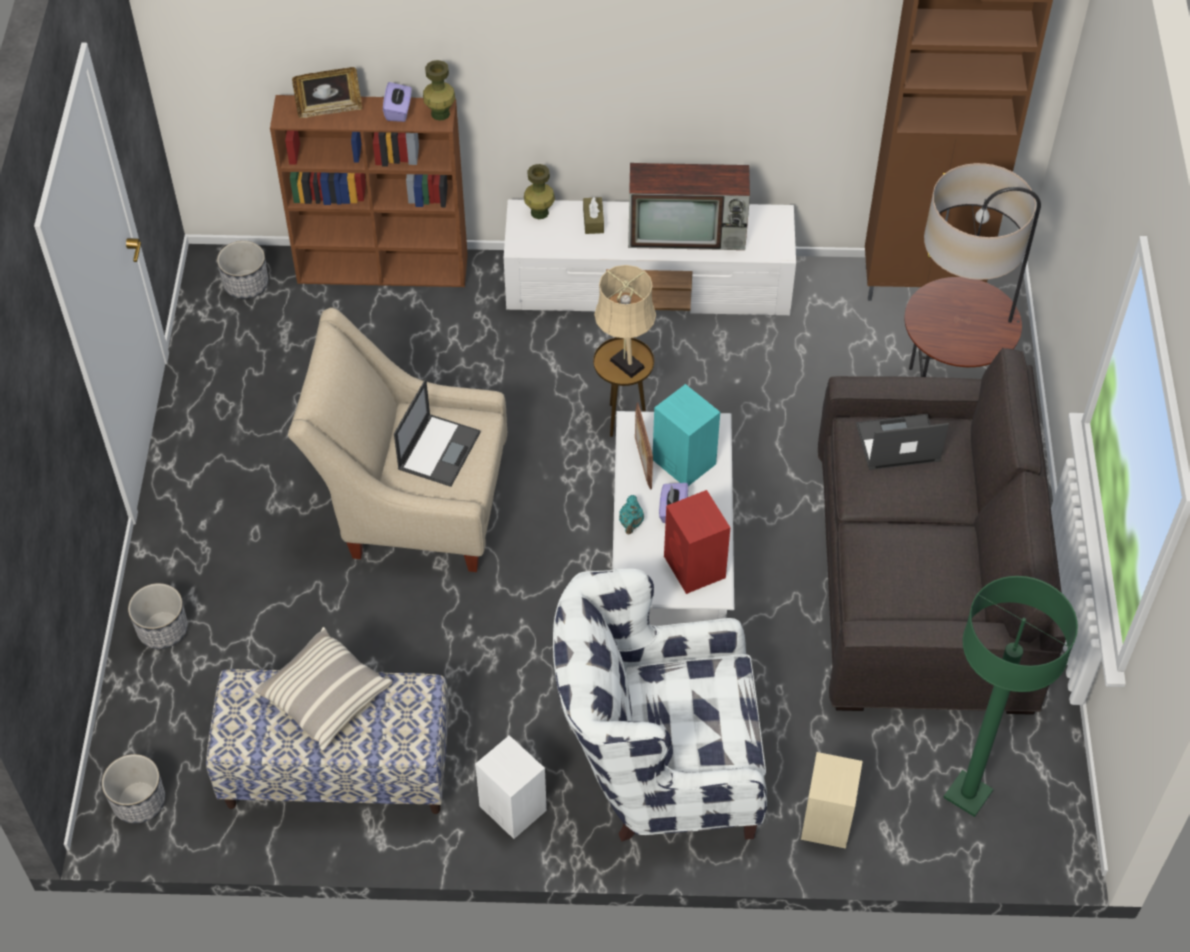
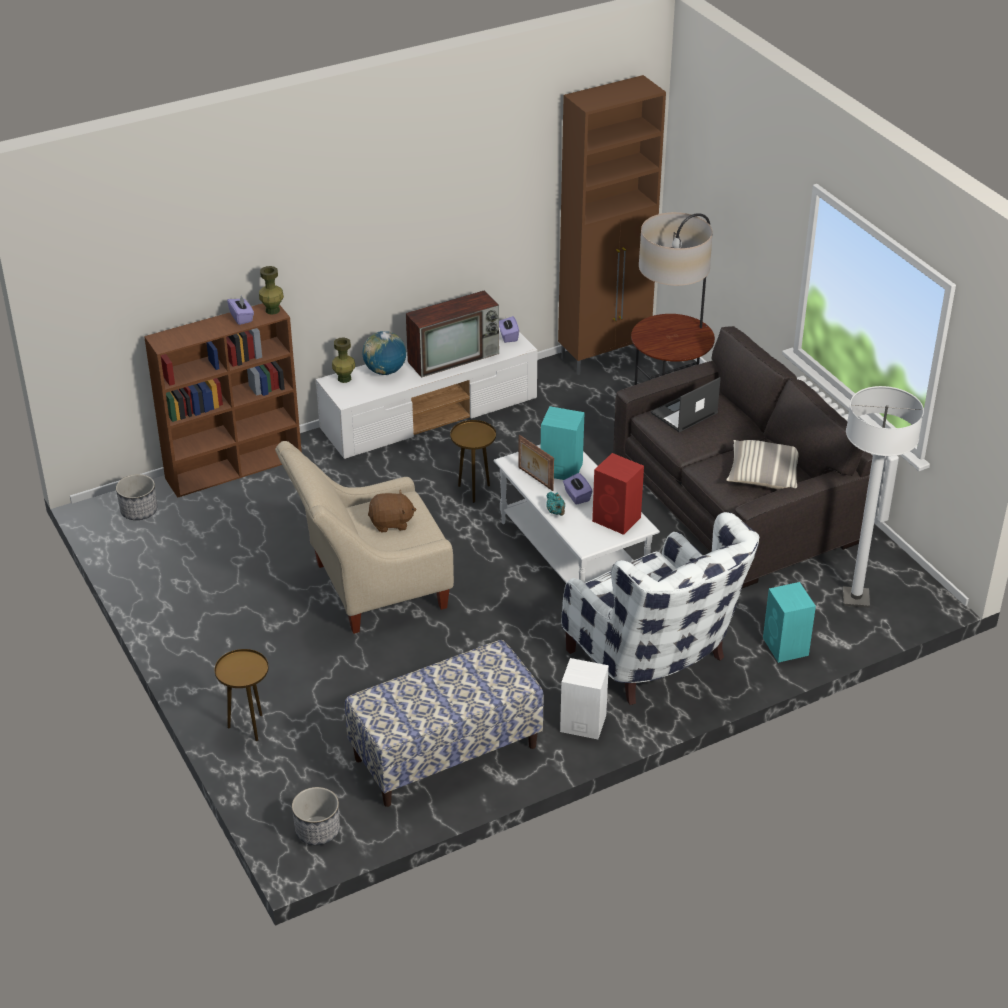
camera: 30 degrees left, 15 degrees down
(162, 630) = (248, 727): planter -> brown side table
(324, 697) = (432, 682): pillow -> pillow (763, 475)
(329, 109) = (191, 332): picture frame -> none
(439, 450) = (391, 523): laptop -> brown plush toy
(593, 221) = (385, 371): brown tissue box -> globe
(624, 362) = (473, 435): beige table lamp -> none
(657, 766) = (656, 662): white armchair -> white armchair turned 90 degrees counterclockwise
(775, 228) = (508, 336): none -> purple tissue box
(826, 822) = (786, 647): beige speaker -> turquoise speaker
(968, 794) = (855, 598): green floor lamp -> white floor lamp

